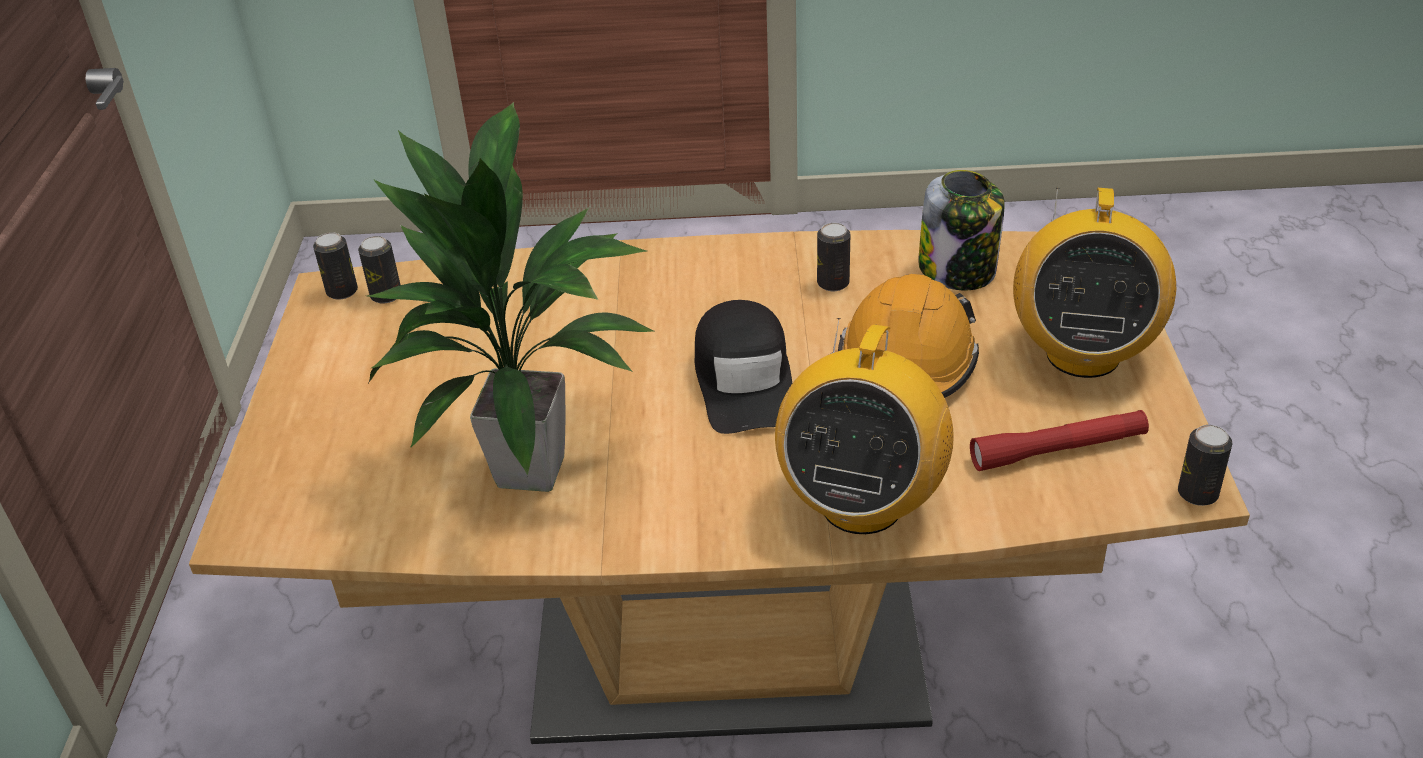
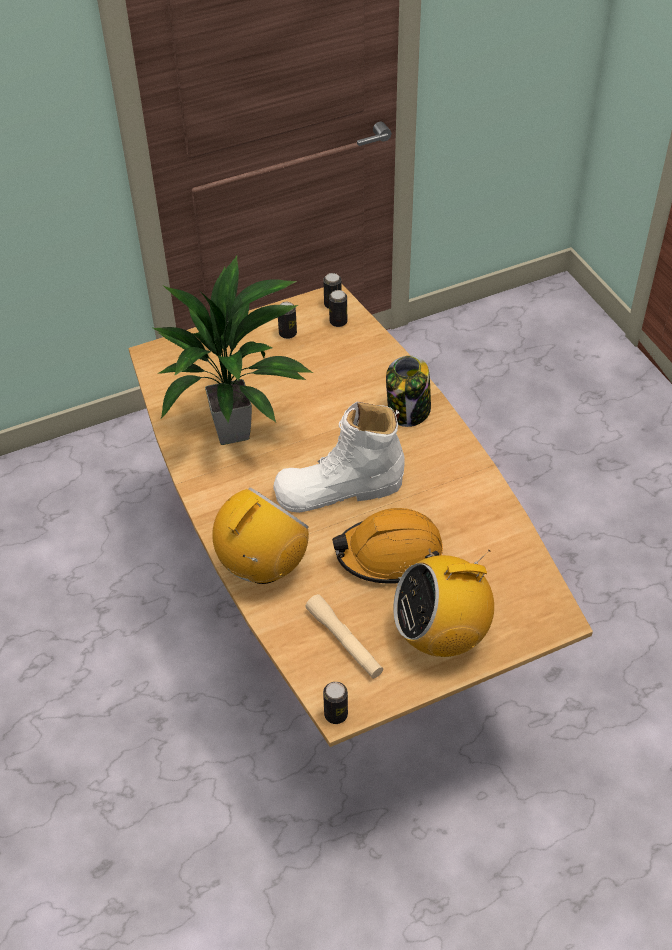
camera: 65 degrees right, 10 degrees up
(746, 381) = (339, 489): black cap -> white boot
(833, 283) = (449, 499): can -> can (287, 333)
(861, 504) = (263, 566): radio -> radio turned 135 degrees clockwise
(958, 270) = (497, 555): jar -> jar (408, 411)
(1058, 450) = (344, 642): red flashlight -> beige flashlight

